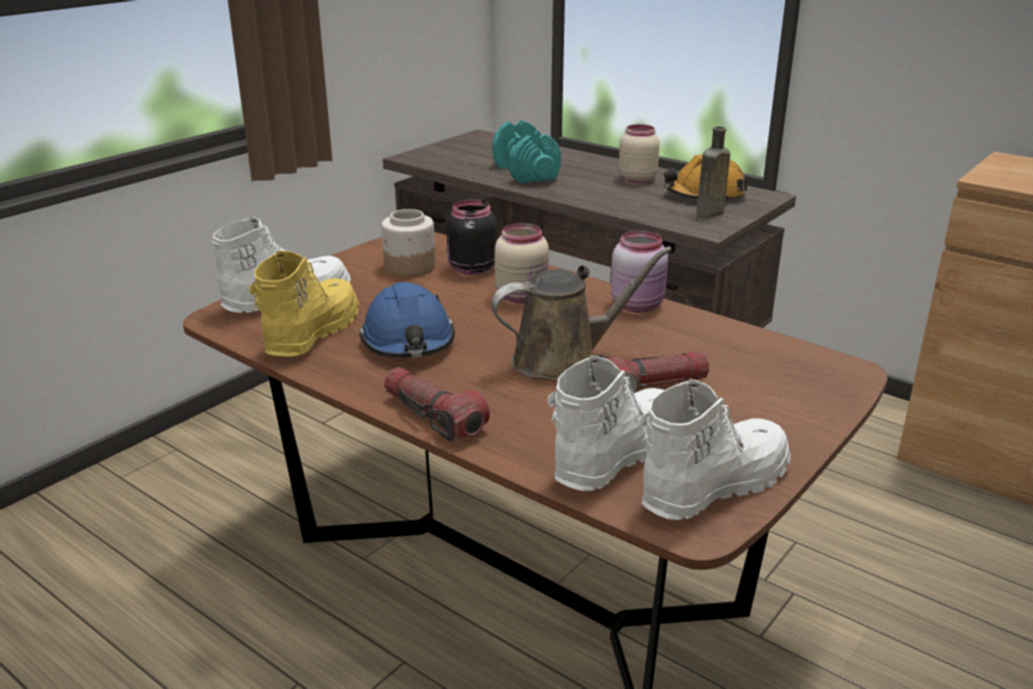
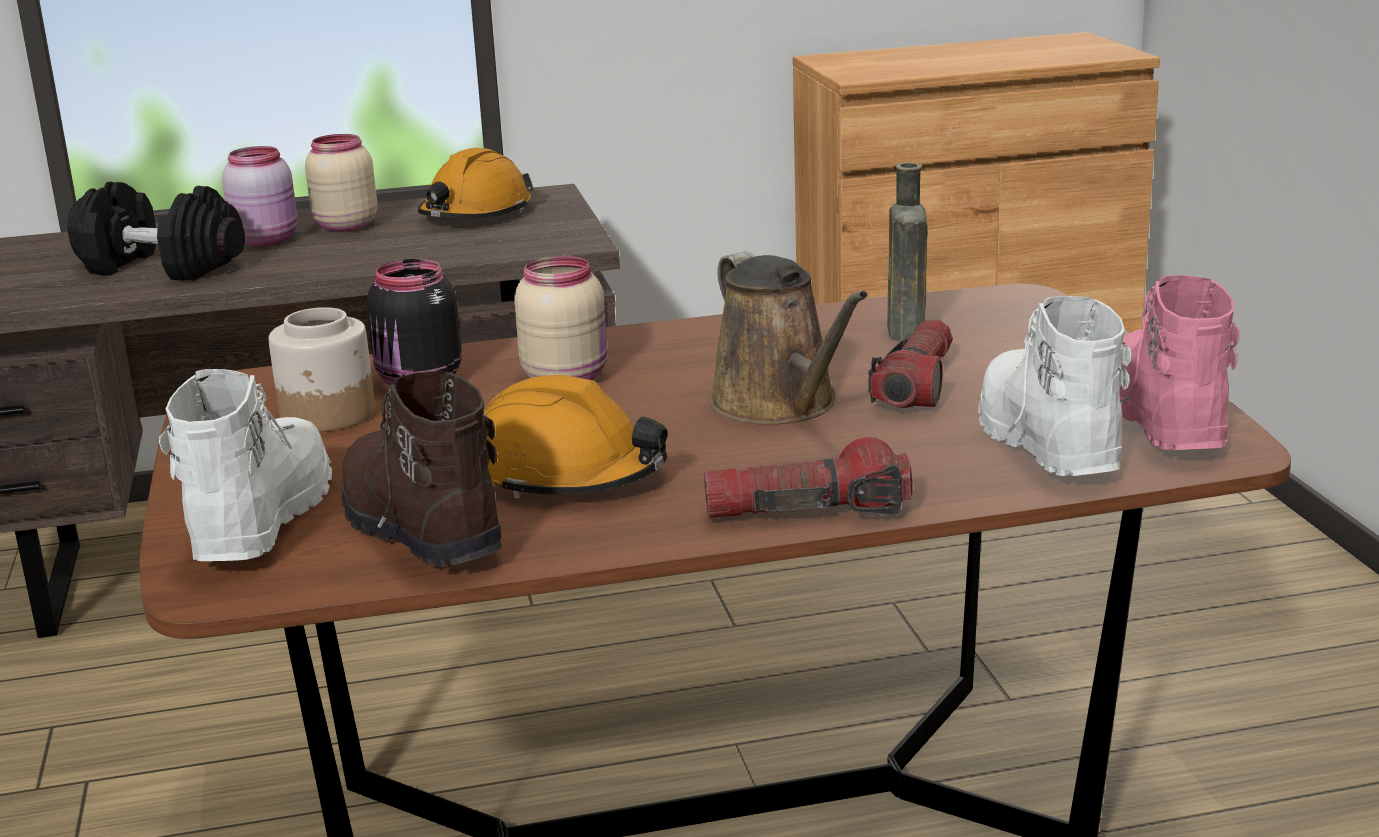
camera: 50 degrees left, 5 degrees down
(311, 334) = (418, 531): yellow boot -> brown boot
(408, 341) = (568, 474): blue hard hat -> orange hard hat
(526, 172) = (163, 267): turquoise dumbbell -> black dumbbell
(563, 360) = (780, 405): brown watering can -> brown watering can turned 135 degrees clockwise
(638, 305) = (709, 330): pink jar -> pink jar (267, 239)
(708, 214) = (533, 229): brown bottle -> brown bottle (906, 333)
(712, 486) = (1162, 420): white boot -> pink boot

